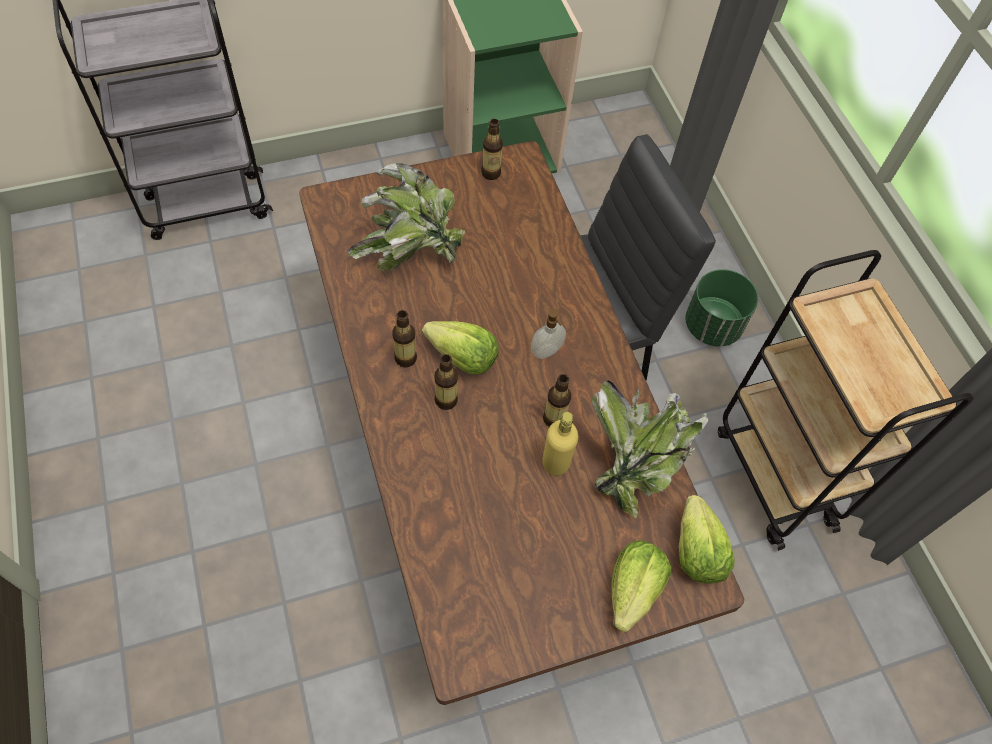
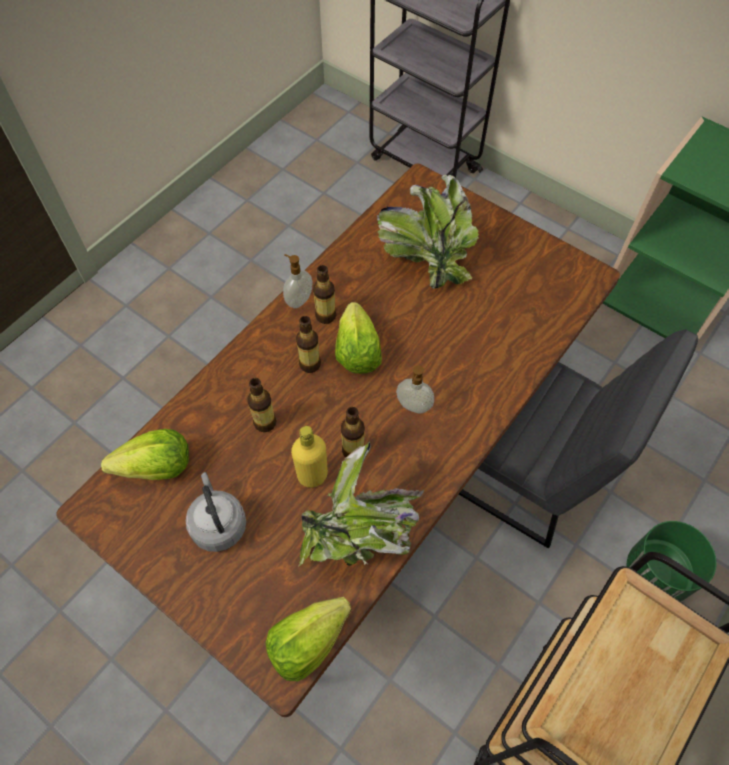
camera: 60 degrees right, 0 degrees up
(370, 368) = (298, 300): none -> soap dispenser
(491, 173) = (553, 263): bottle -> bottle (265, 423)
(549, 562) = (218, 524): none -> grey kettle
(633, 590) = (235, 606): lettuce -> lettuce (156, 468)

